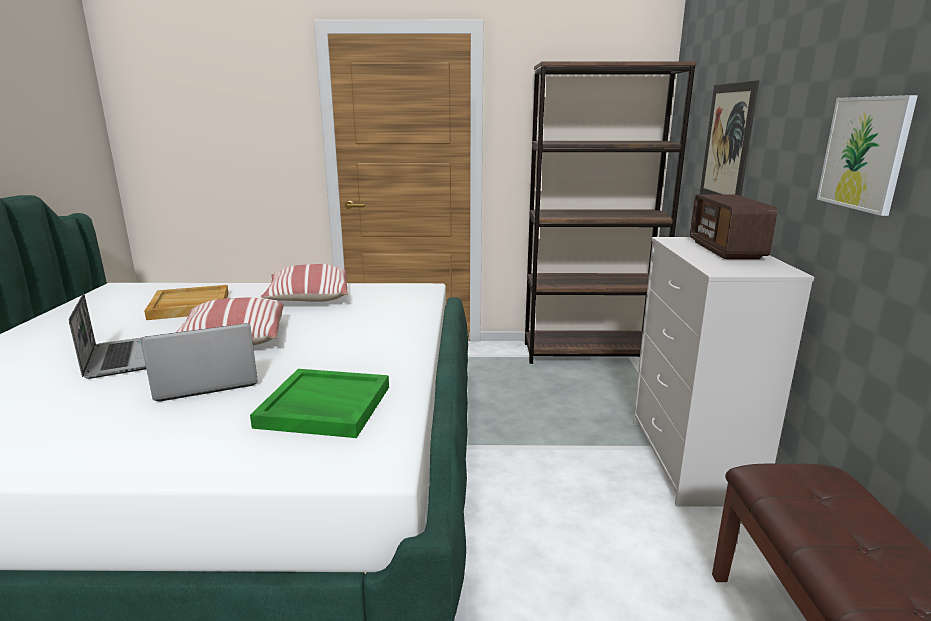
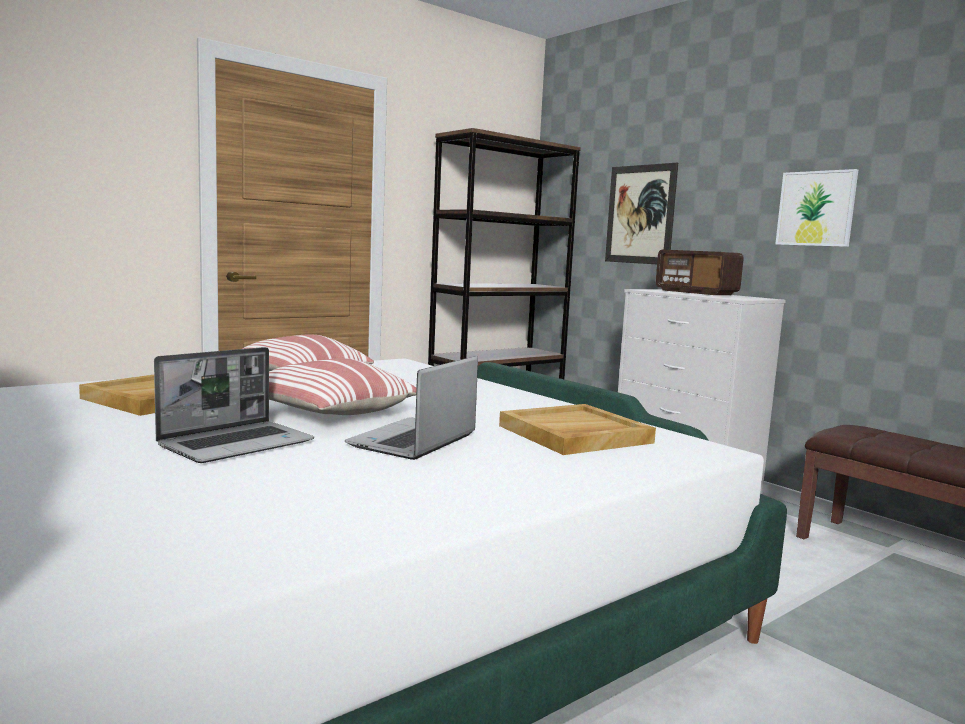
camera: 40 degrees left, 10 degrees down
(121, 358) = (238, 444): laptop -> laptop turned 105 degrees clockwise
(323, 407) = (574, 434): green tray -> beige tray

